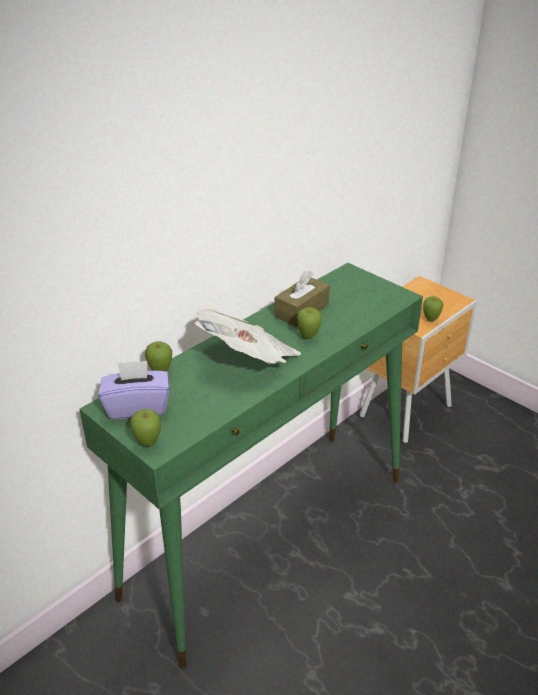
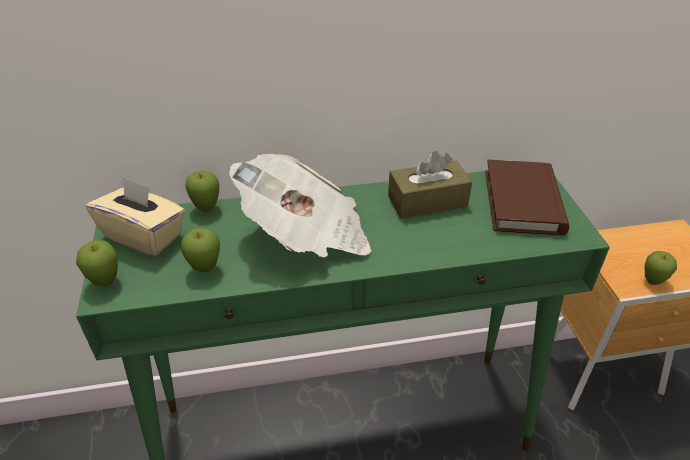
camera: 35 degrees right, 5 degrees up
(137, 407) = (144, 236): purple tissue box -> beige tissue box
(308, 337) = (401, 237): apple -> apple (205, 269)
(356, 289) = (523, 202): none -> brown book

